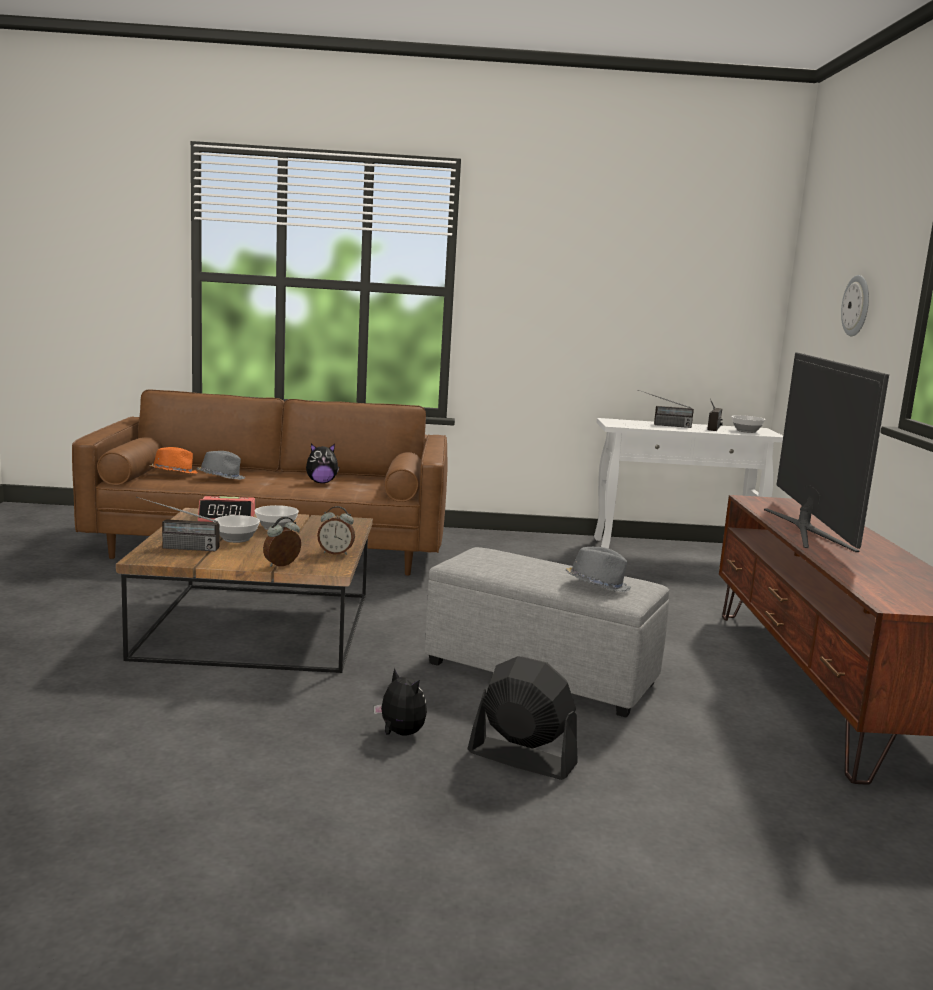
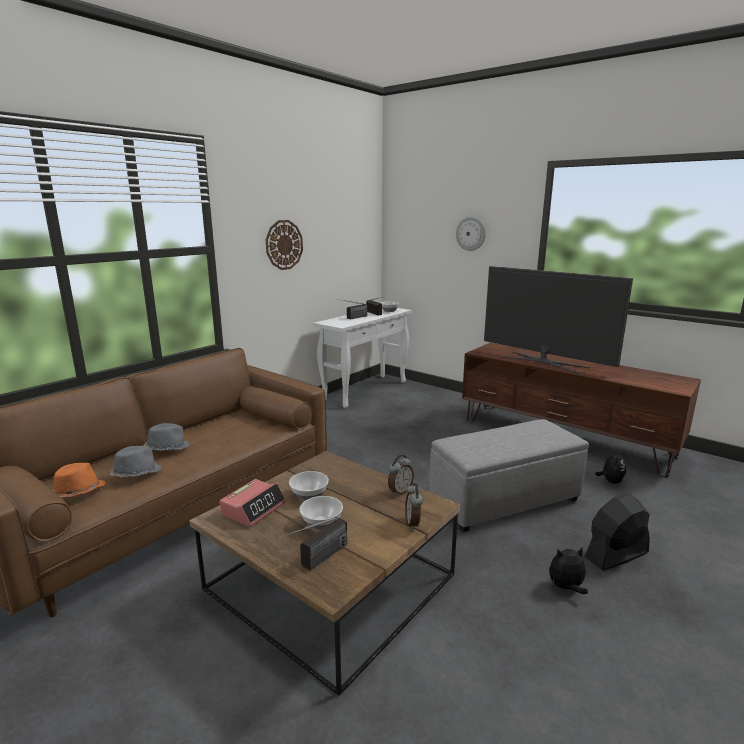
camera: 50 degrees left, 5 degrees up
(321, 482) = (215, 438): plush toy -> plush toy (610, 481)
(566, 300) = (284, 245): none -> wall clock
(597, 585) = (543, 434): grey hat -> grey hat (167, 448)

